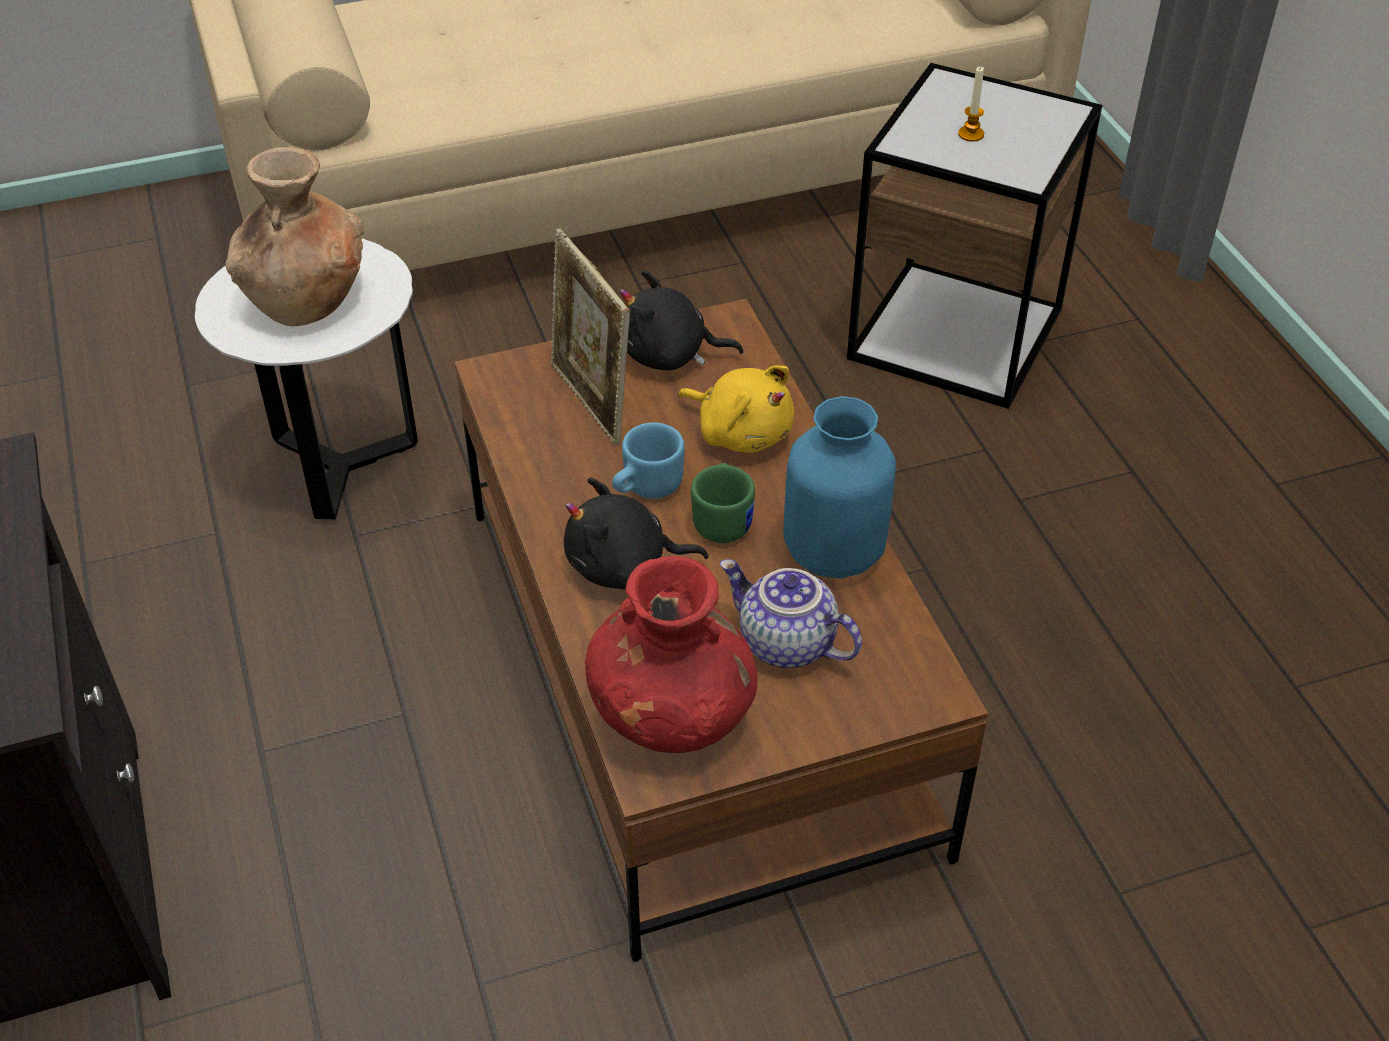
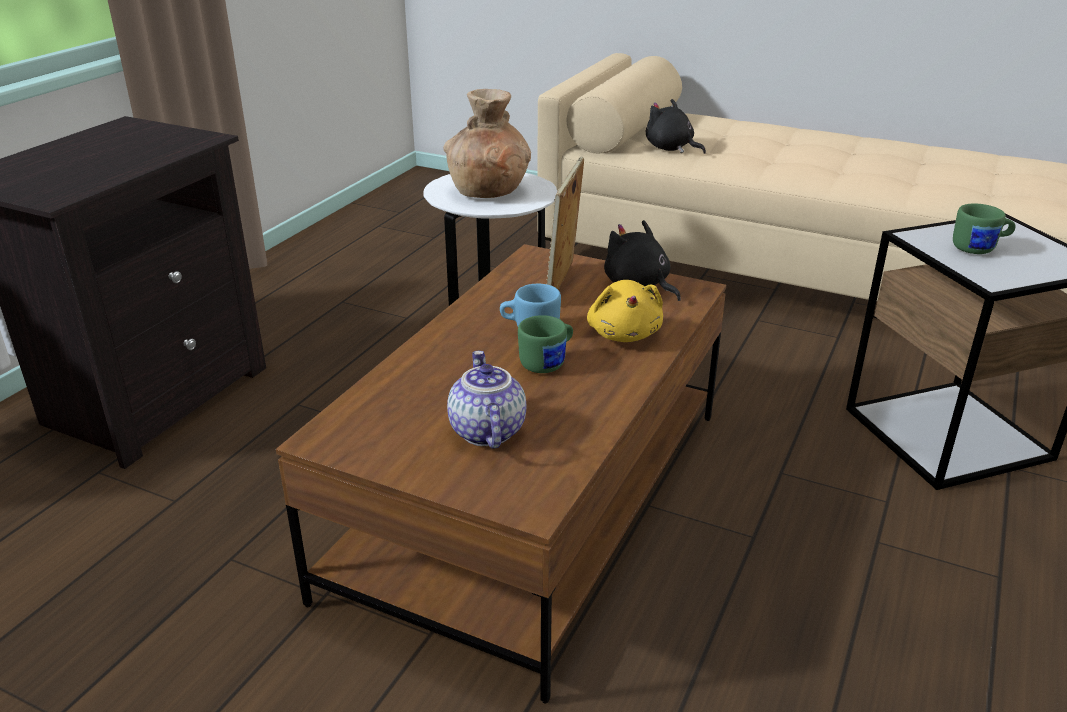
camera: 45 degrees right, 15 degrees down
(624, 566) = (462, 353): black plush toy -> black plush toy (671, 149)
(672, 716) = (372, 424): red vase -> none
(832, 553) = (584, 409): blue vase -> none
(971, 134) = (979, 249): candle -> green mug

